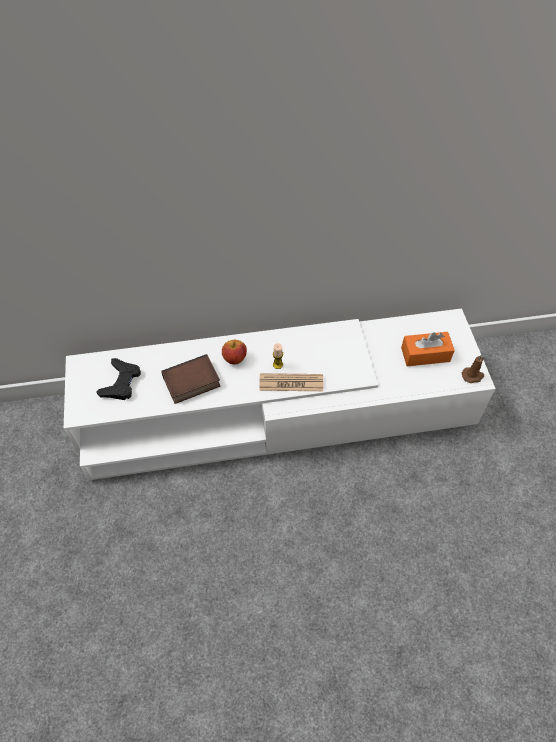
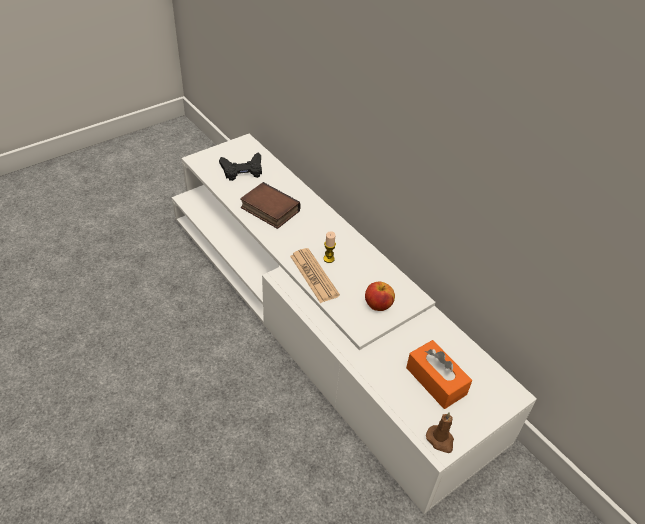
camera: 60 degrees right, 10 degrees down
(235, 359) = (314, 227): apple -> apple (378, 305)

